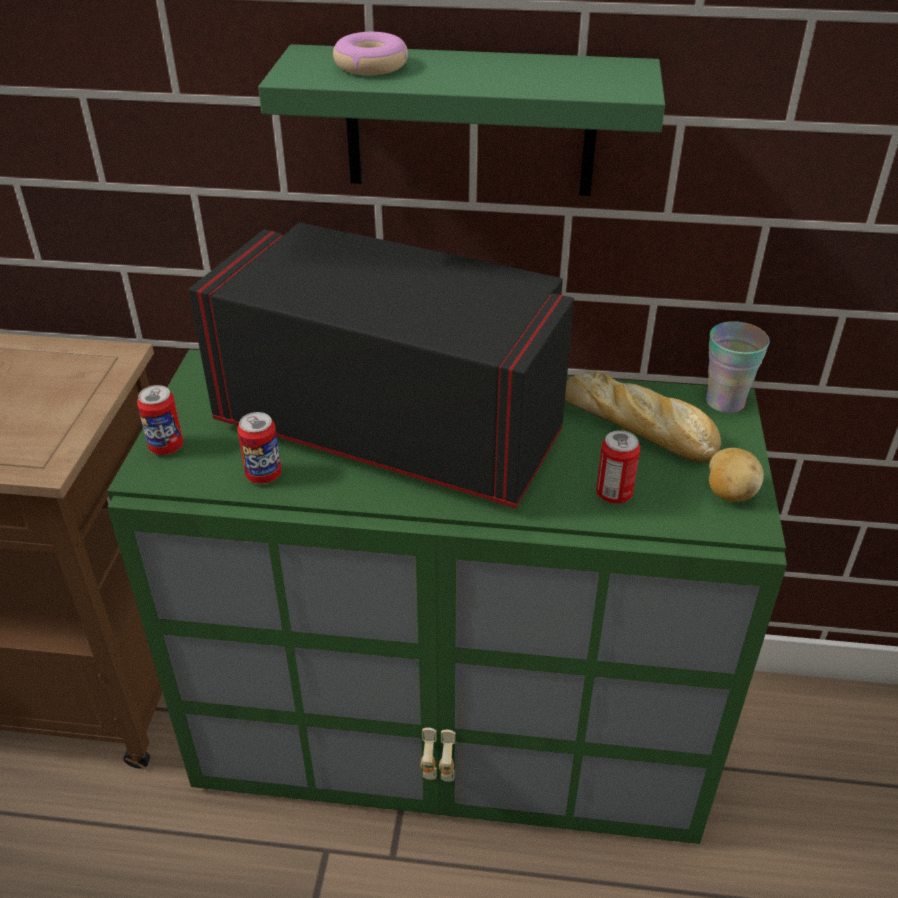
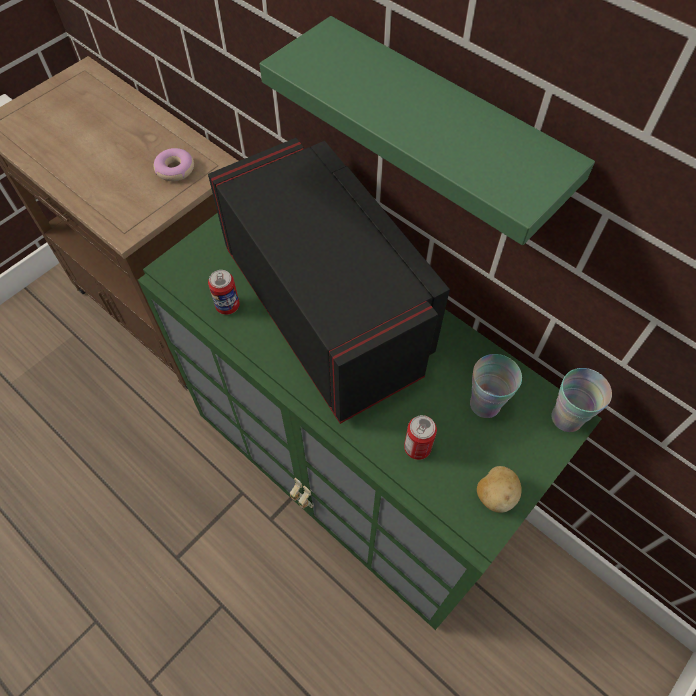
camera: 35 degrees right, 20 degrees up
(166, 447) = (193, 253): can -> none
(371, 66) = (356, 71): donut -> donut (175, 169)
(640, 427) = (485, 404): bread -> cup

